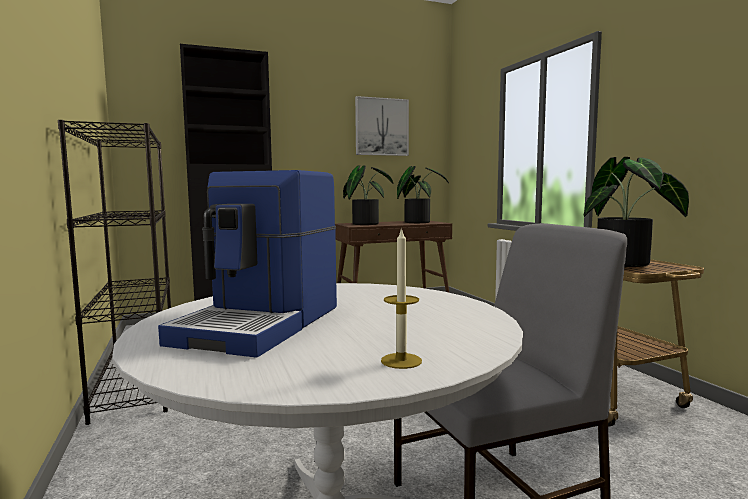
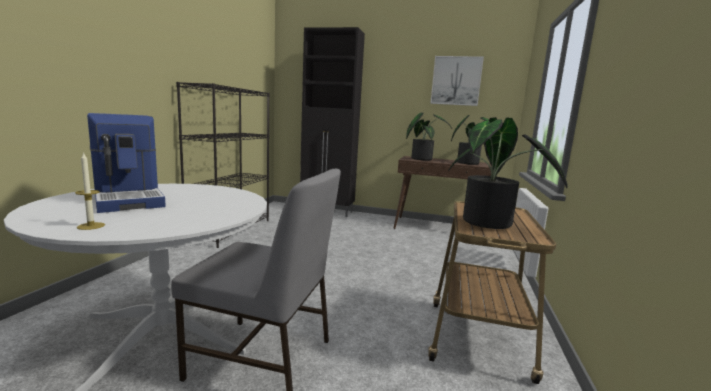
camera: 35 degrees right, 5 degrees up
(263, 324) = (130, 198): coffee machine -> coffee machine turned 90 degrees counterclockwise

